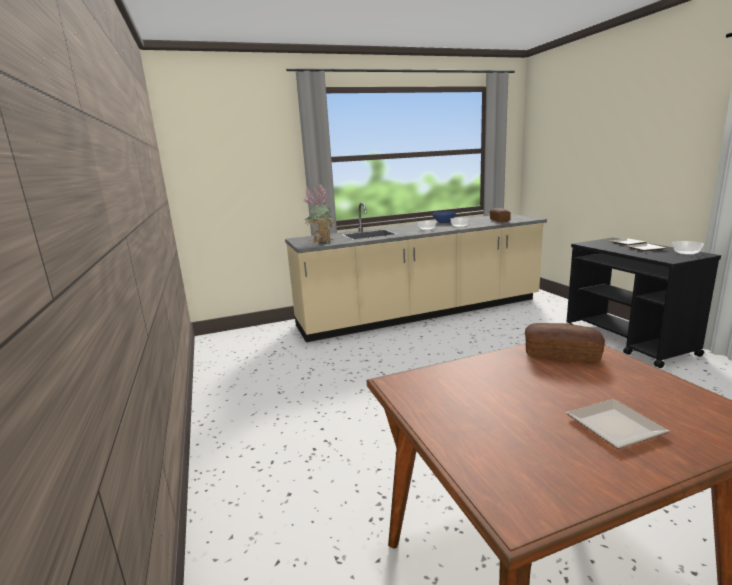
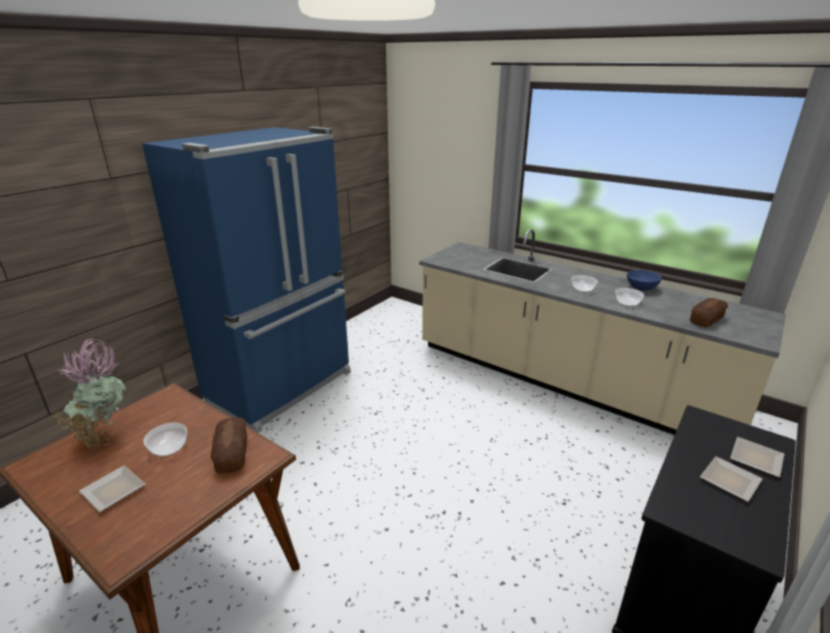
camera: 55 degrees right, 10 degrees up
(257, 432) = (283, 387): none -> blue fridge
(321, 241) = (458, 259): potted plant -> potted plant (105, 435)
(686, 253) = (749, 530): bowl -> bowl (169, 447)

